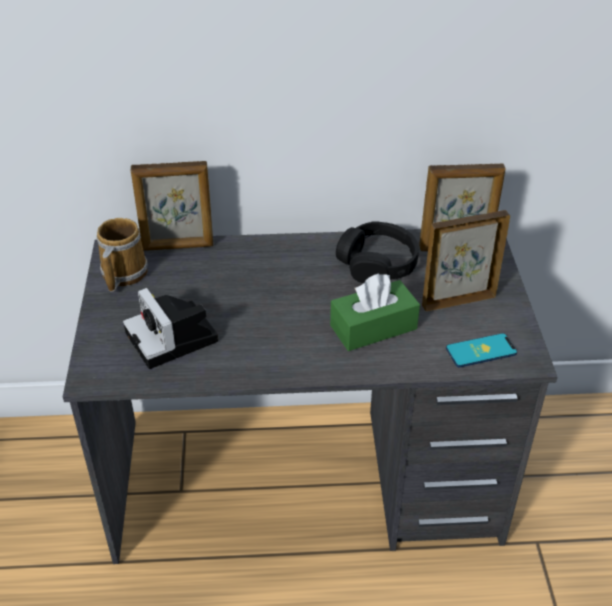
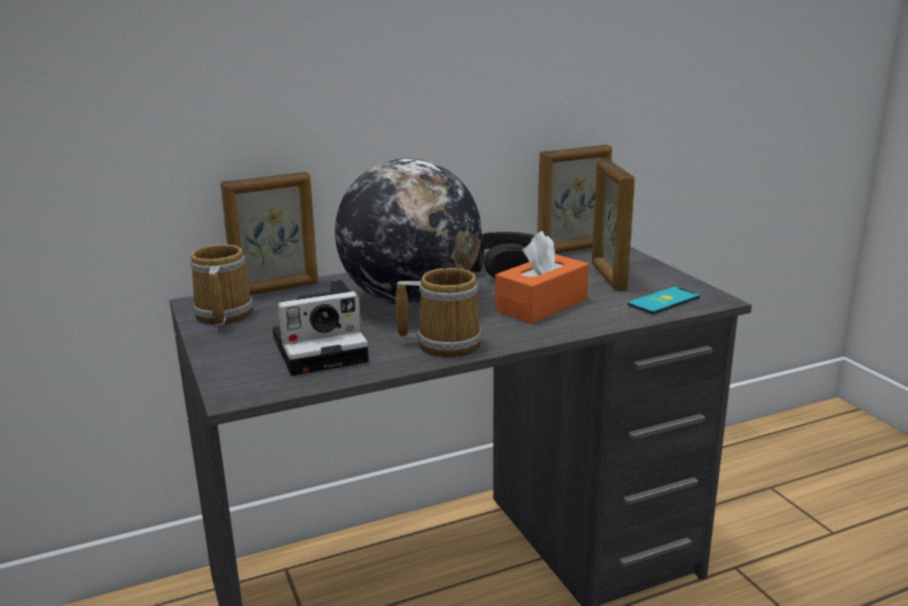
camera: 20 degrees left, 20 degrees down
(174, 339) = (323, 348): camera -> camera turned 60 degrees counterclockwise
(266, 358) = (444, 343): none -> mug
(272, 291) = (410, 300): none -> globe
(373, 327) = (541, 305): green tissue box -> orange tissue box
(457, 300) = (608, 277): picture frame -> picture frame turned 60 degrees counterclockwise

